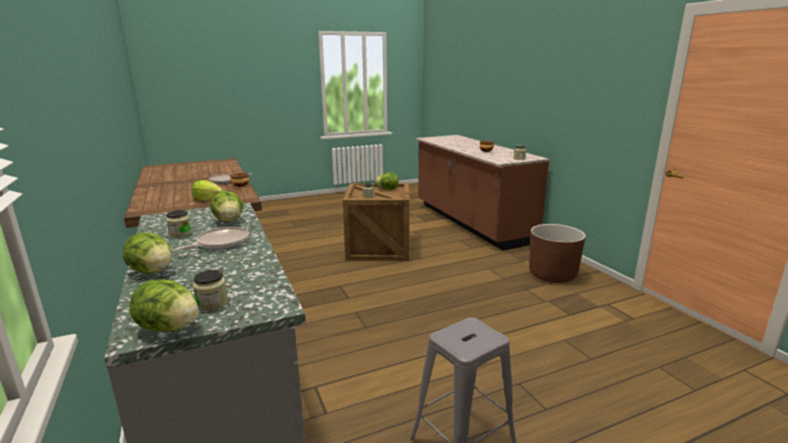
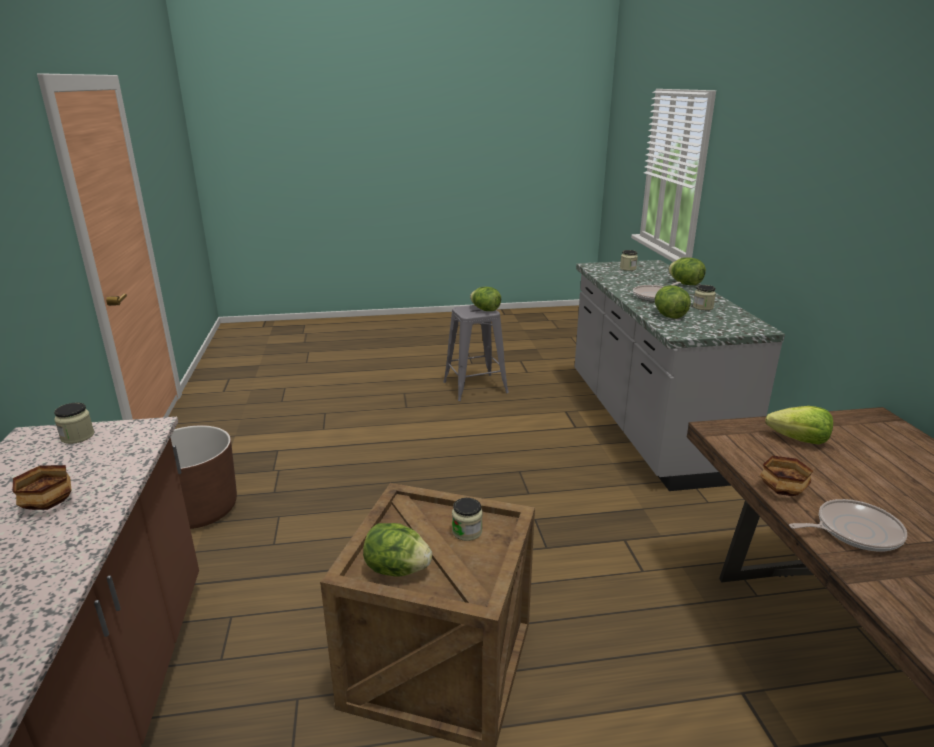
camera: 165 degrees left, 5 degrees up
(169, 328) = (641, 263): lettuce -> lettuce (485, 310)

